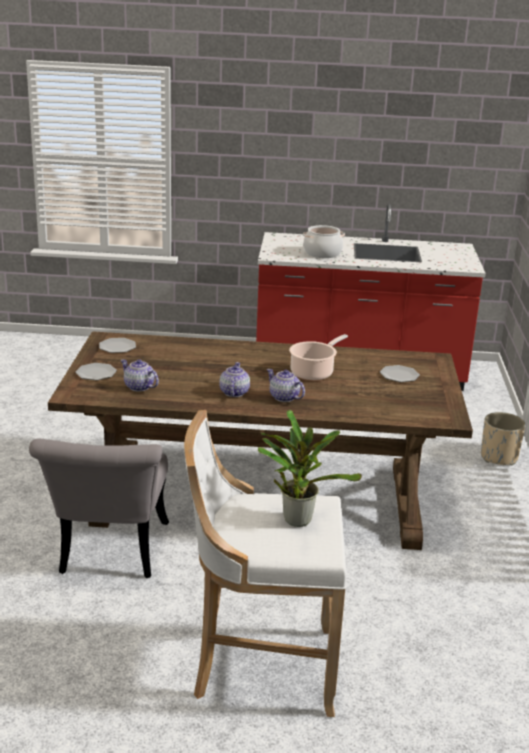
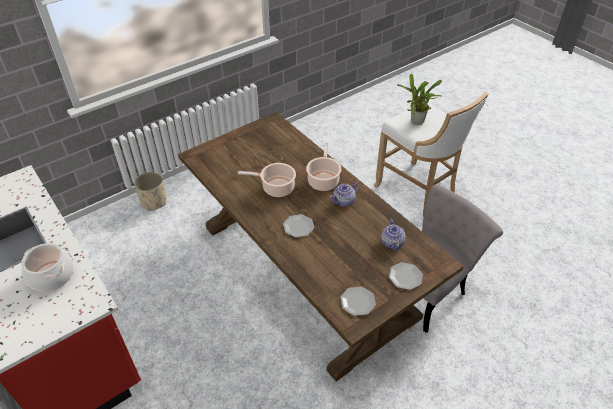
camera: 130 degrees left, 20 degrees up
(284, 397) = (323, 180): teapot -> cooking pot
(399, 375) = (238, 157): plate -> plate (298, 227)

